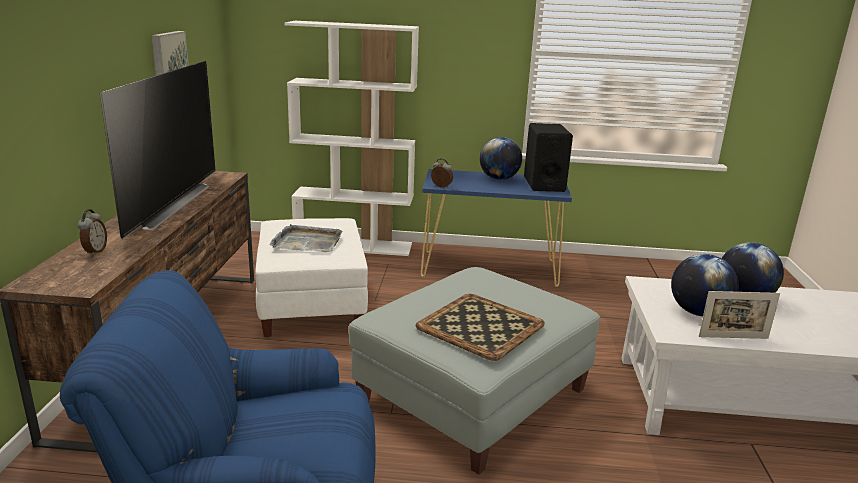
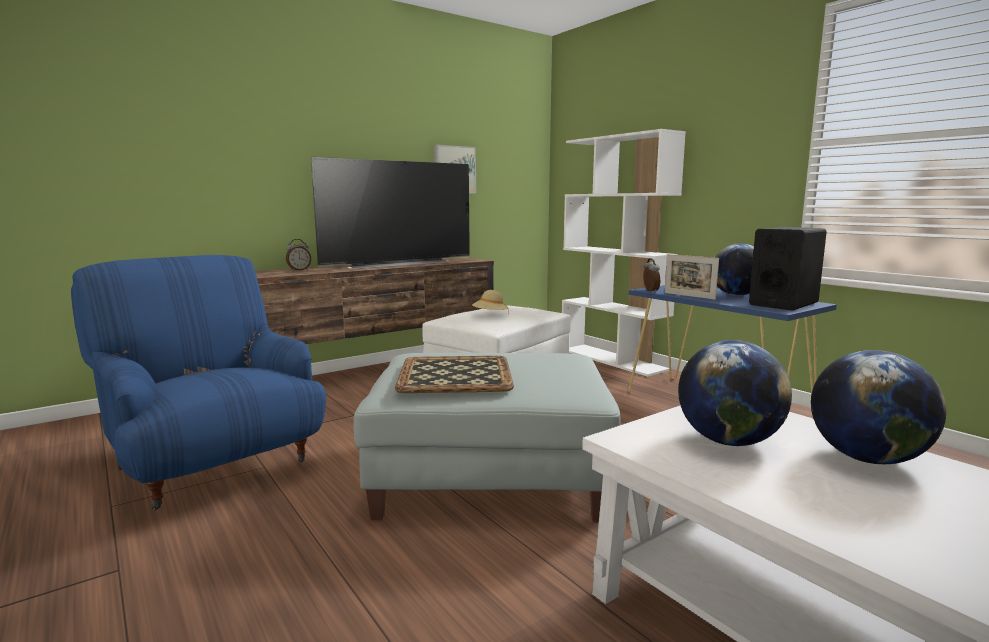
camera: 50 degrees right, 10 degrees down
(307, 242) = (490, 315): grey tray -> beige hat
(733, 337) = (710, 475): picture frame -> picture frame (689, 296)

